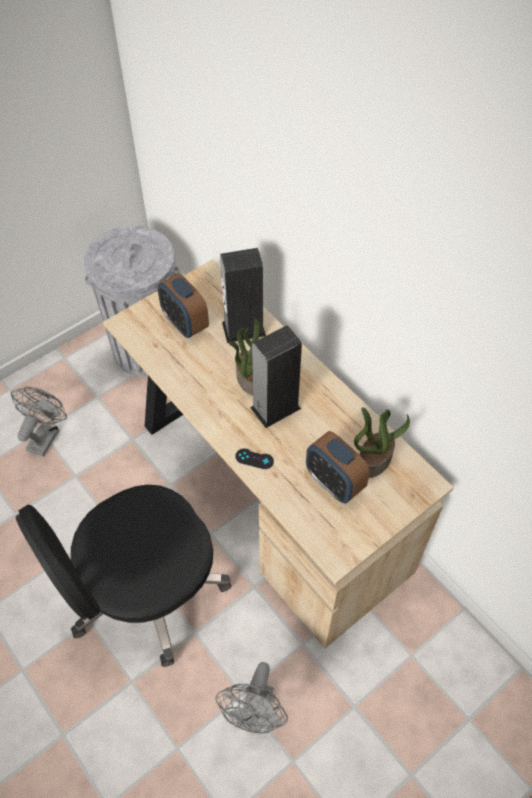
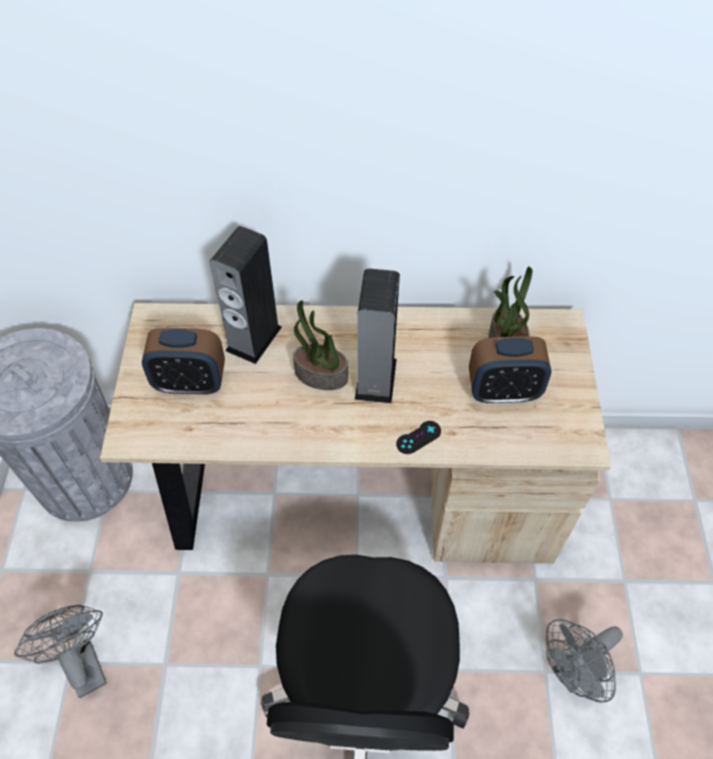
camera: 50 degrees left, 0 degrees up
(255, 713) = (572, 673): grey fan -> grey fan turned 90 degrees clockwise

